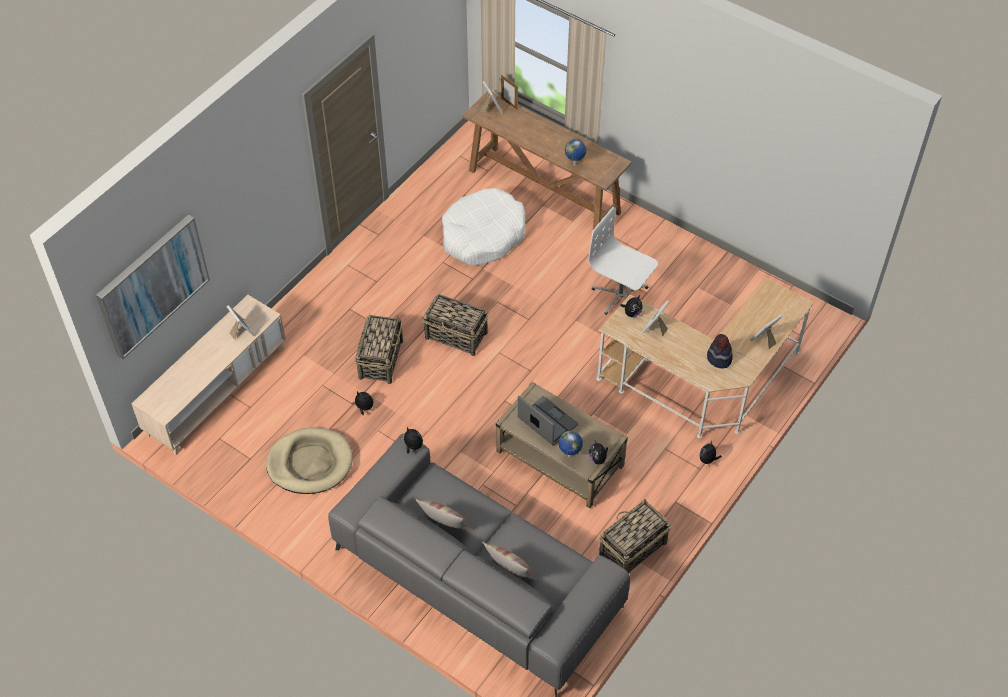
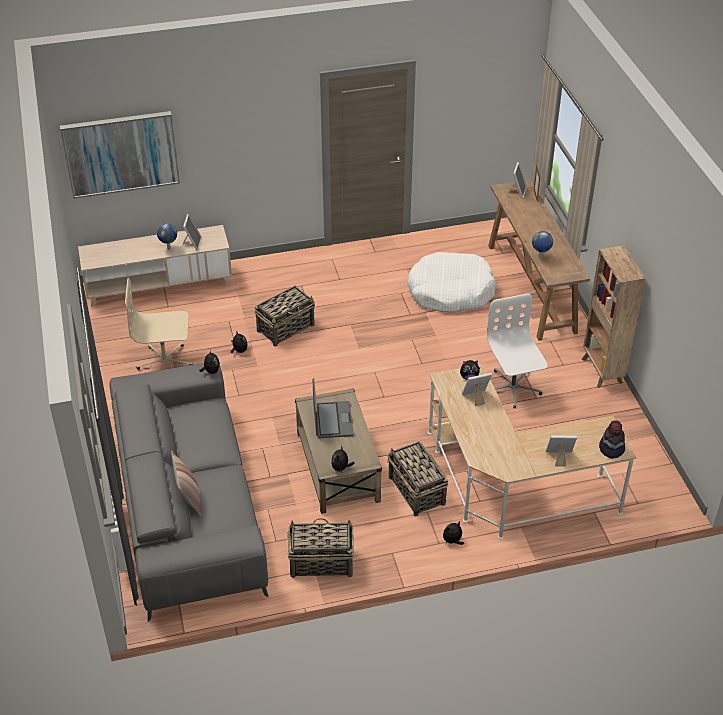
camera: 40 degrees right, 10 degrees down
(310, 463) = (165, 362): beige dog bed -> beige office chair
(444, 526) = (181, 440): pillow -> none
(456, 336) = (356, 343): basket -> basket (417, 491)
(569, 456) = (322, 452): globe -> globe (168, 248)
(671, 237) = (602, 371): none -> brown bookcase
(719, 358) = (503, 448): hat -> hat (611, 448)

